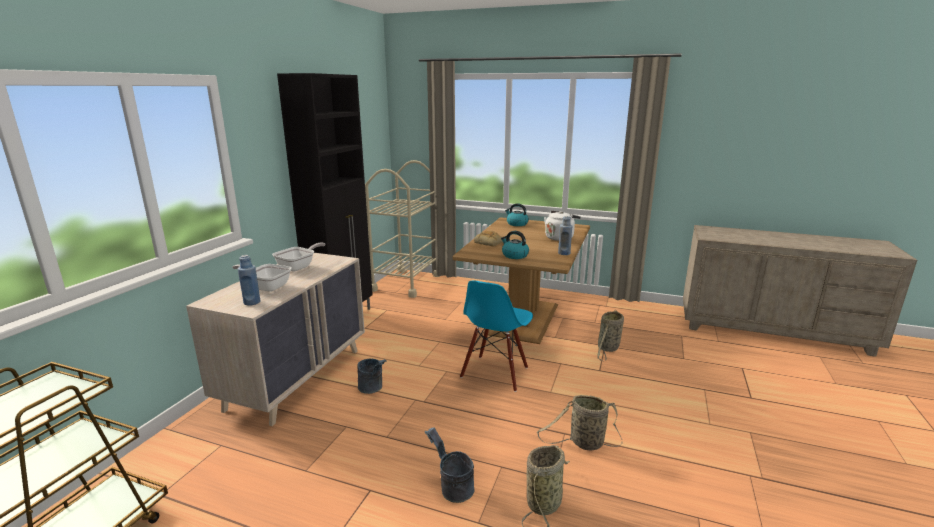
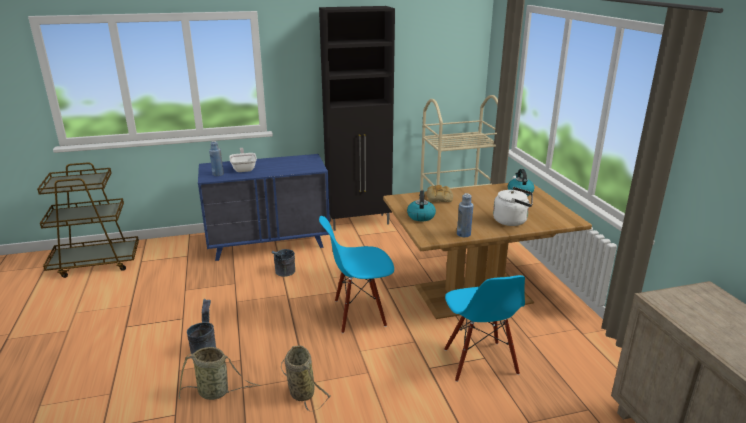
camera: 55 degrees right, 5 degrees up
(296, 378) = (269, 243): beige dresser -> blue dresser
(299, 267) = (287, 163): frying pan -> none
(607, 349) = (479, 362): basket -> blue chair

